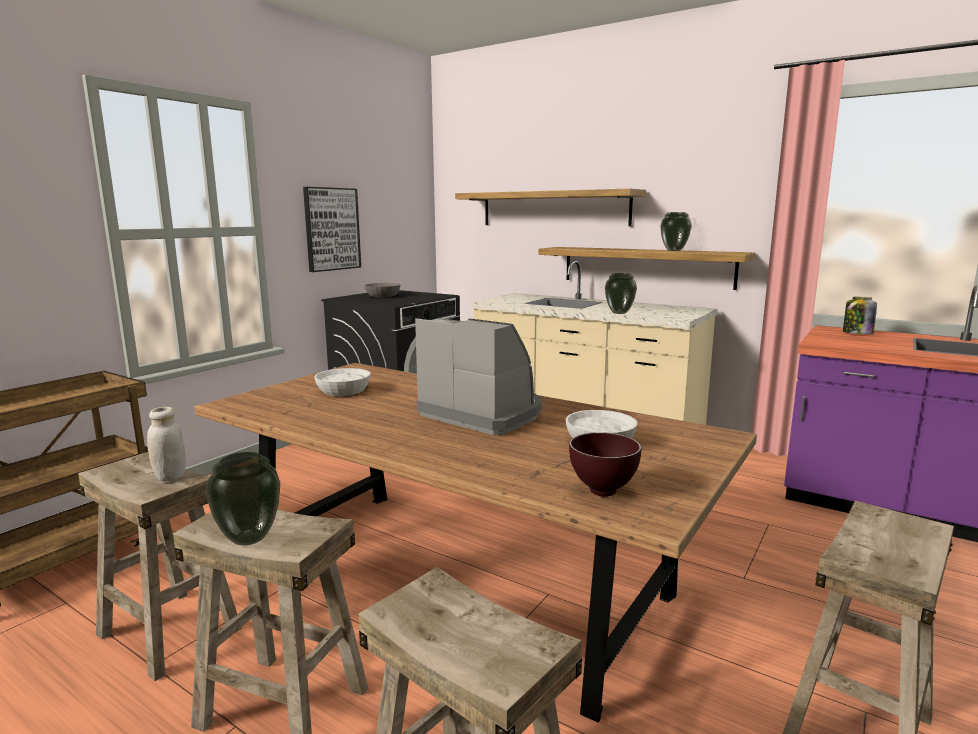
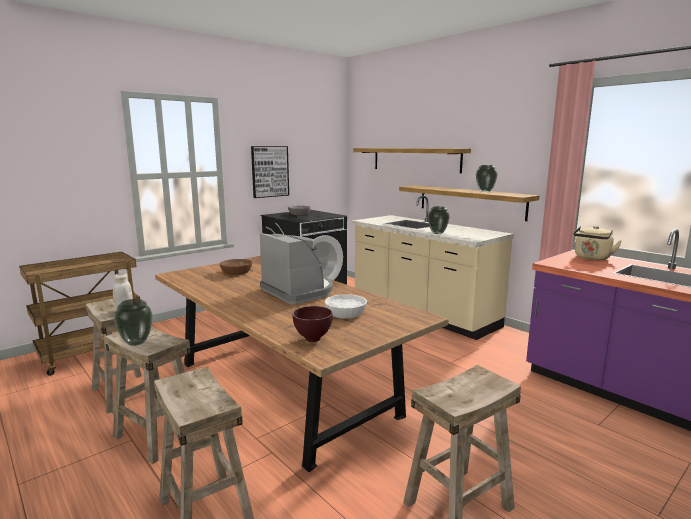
camera: 15 degrees right, 0 degrees up
(343, 391) = (236, 272): white bowl -> brown bowl
(857, 333) = (592, 258): jar -> beige kettle

